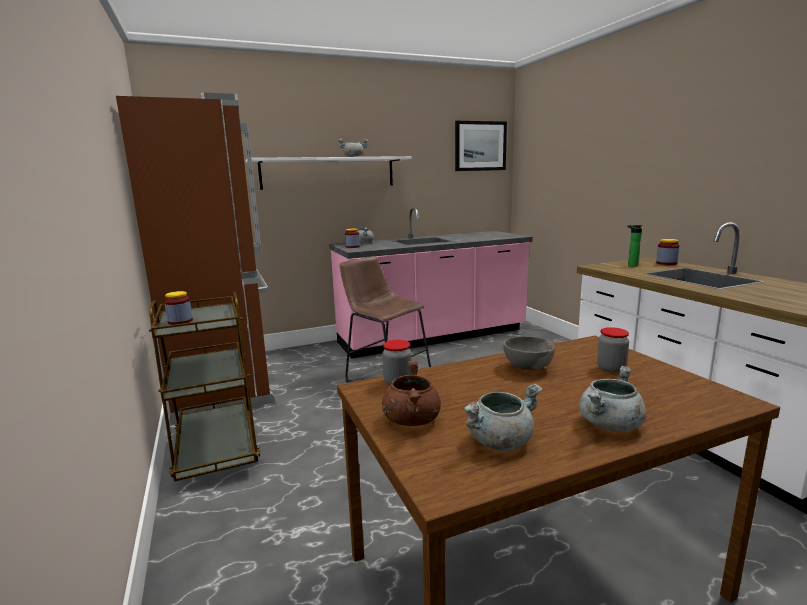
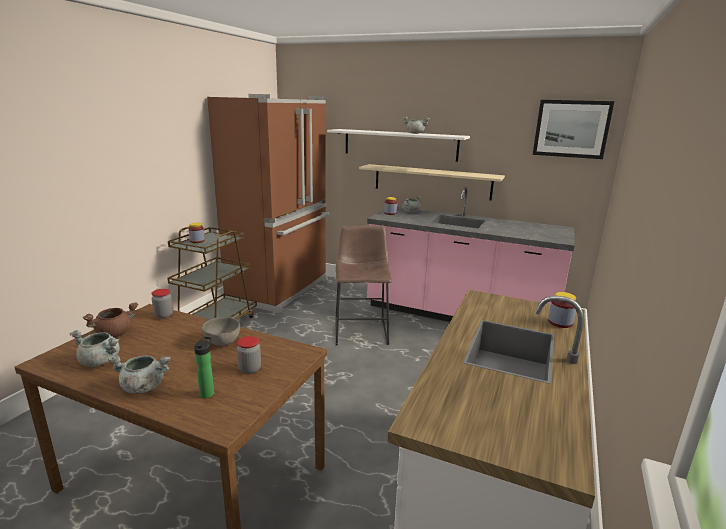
camera: 45 degrees right, 5 degrees up
(369, 209) = (432, 181): none -> beige shelf
(631, 265) = (514, 309): bottle -> bottle (208, 393)

